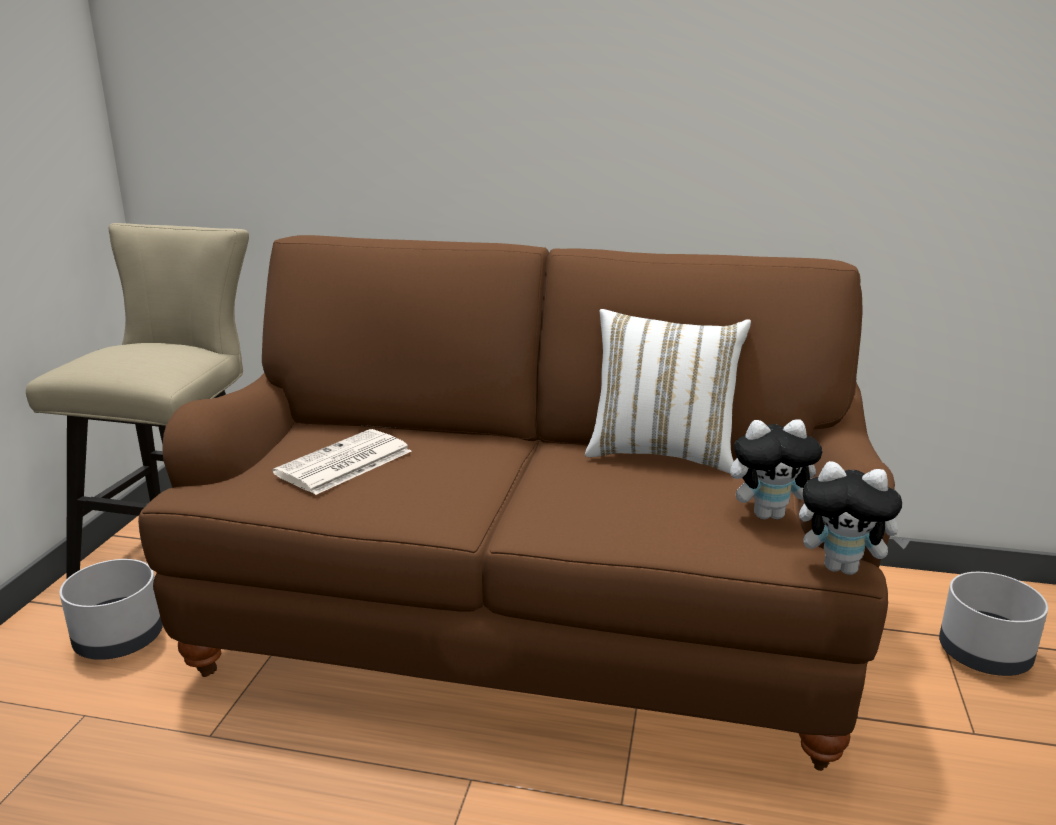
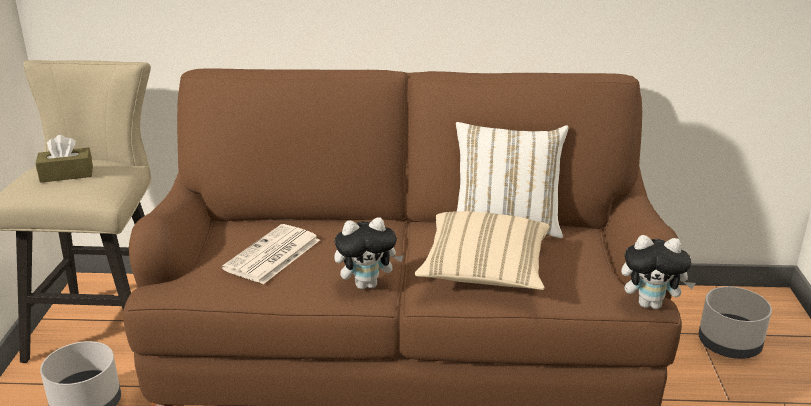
camera: 10 degrees left, 5 degrees up
(132, 353) = (66, 174): none -> brown tissue box
(612, 504) = (484, 271): none -> beige pillow
(769, 514) = (593, 268): plush toy -> plush toy (367, 284)

